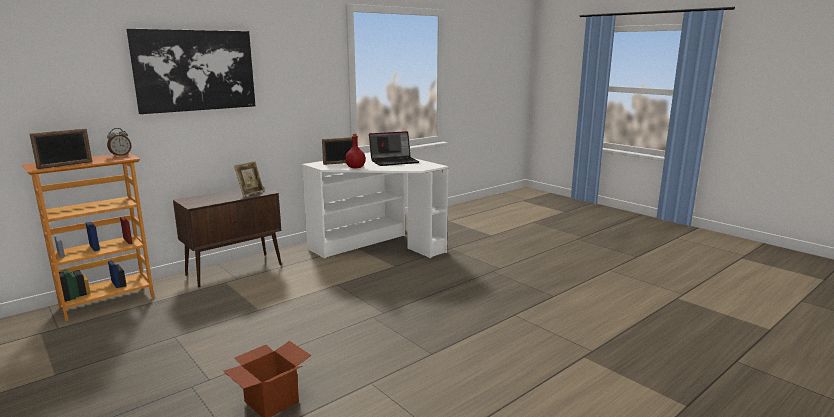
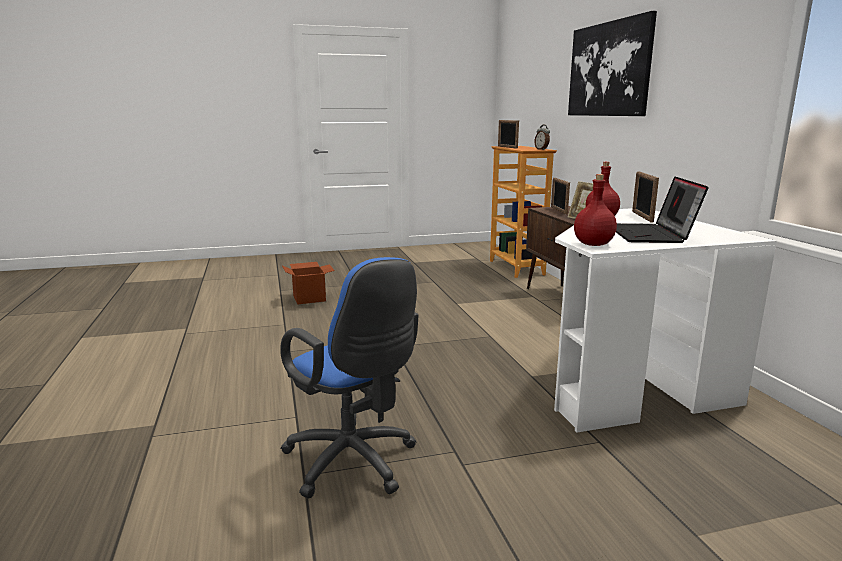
camera: 115 degrees right, 0 degrees up
(205, 200) = (558, 210): none -> picture frame
(429, 166) = (594, 244): none -> red bottle
(530, 288) = (354, 464): none -> blue office chair

